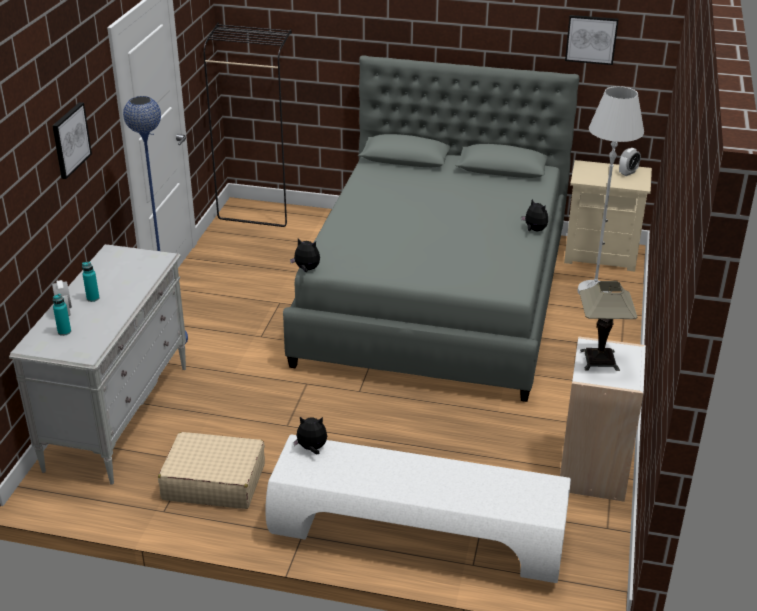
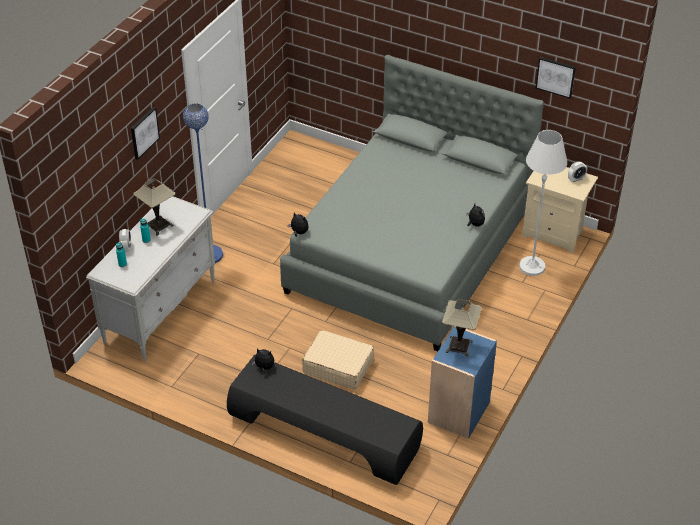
camera: 15 degrees right, 10 degrees up
(106, 279) = (158, 225): none -> table lamp
(213, 481) = (208, 371): beige suitcase -> beige suitcase (338, 366)
(258, 213) = (307, 150): black clothes rack -> none
(417, 532) = (324, 433): white bench -> black bench
(594, 471) = (459, 413): white bookcase -> blue bookcase

